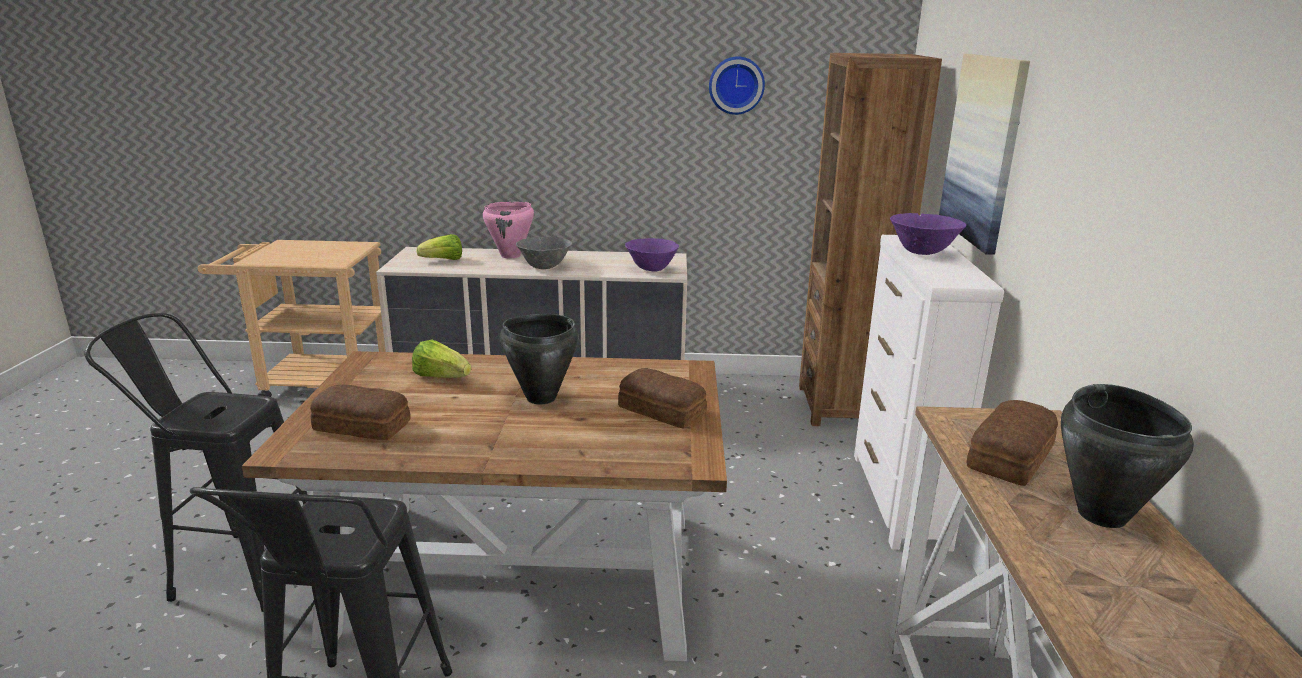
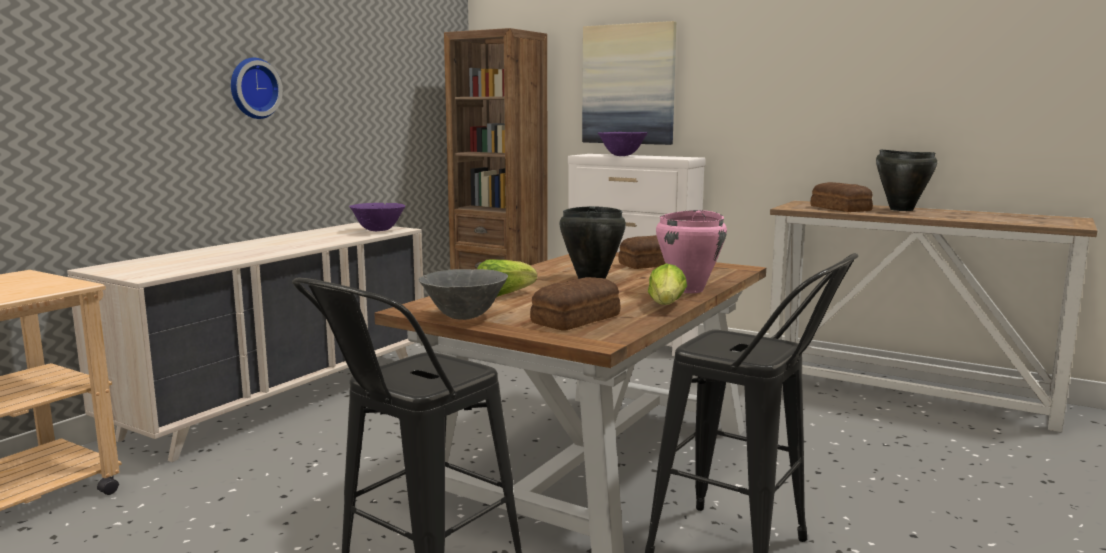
camera: 60 degrees left, 10 degrees down
(443, 260) = (173, 264): lettuce -> lettuce (666, 306)
(511, 256) = (225, 249): pink cooking pot -> pink cooking pot (689, 290)
(544, 268) = (295, 246): grey bowl -> grey bowl (464, 317)
(736, 85) = (374, 59): wall clock -> wall clock (253, 88)

